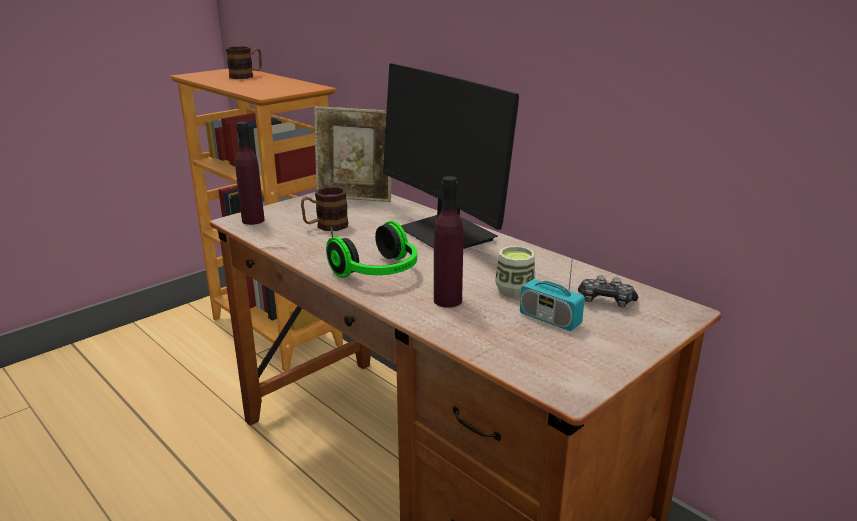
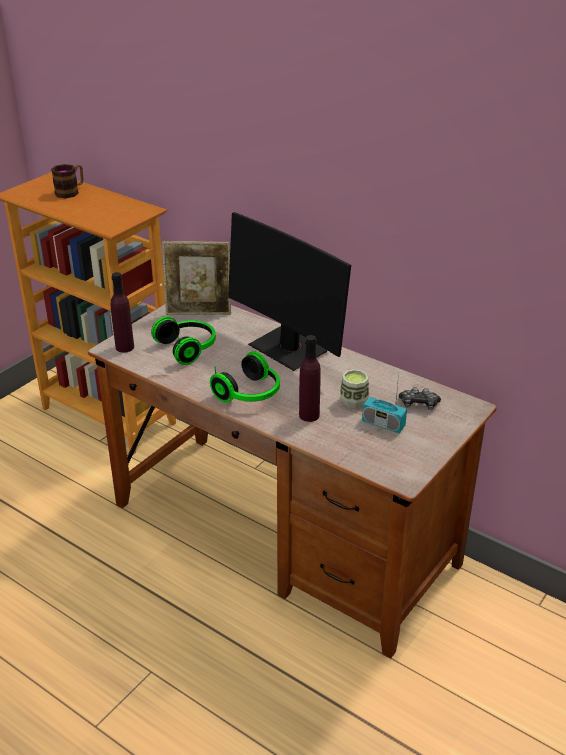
camera: 10 degrees left, 10 degrees up
(326, 226) = (188, 348): mug -> headphones

